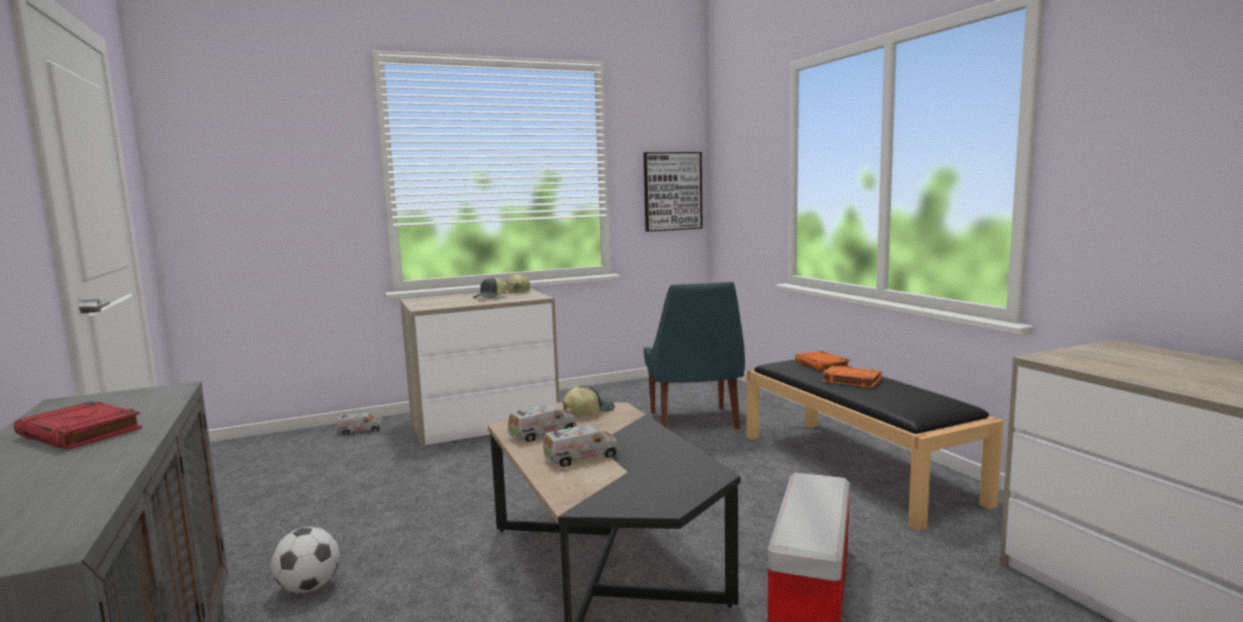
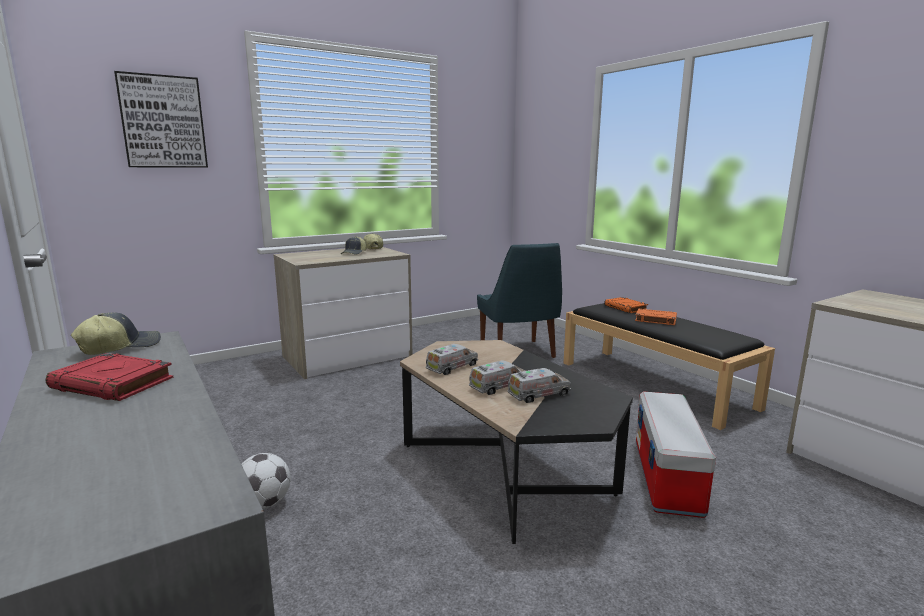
camera: 10 degrees left, 5 degrees up
(360, 430) = (241, 366): toy truck -> toy truck (538, 394)
(588, 411) = (476, 348): cap -> cap (120, 347)
(672, 191) = (486, 168): picture -> picture (163, 122)

